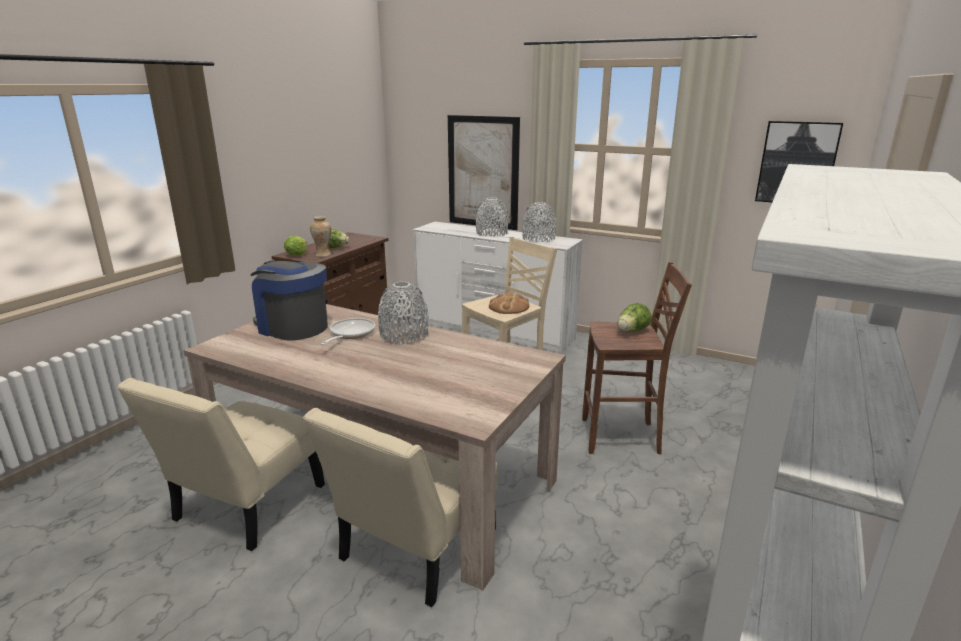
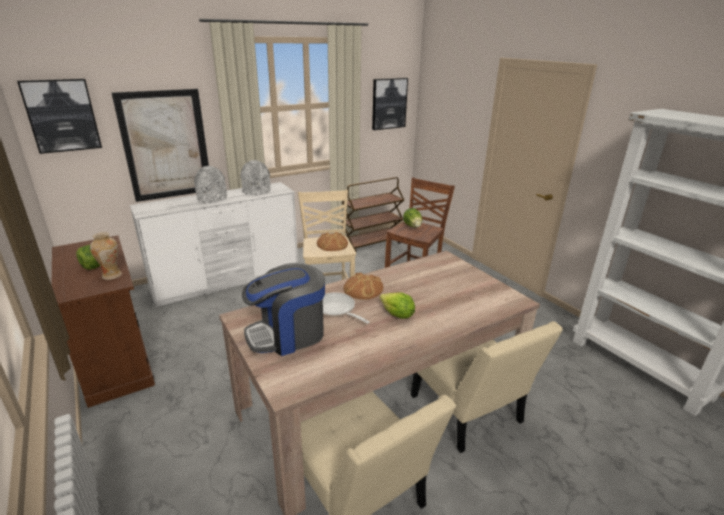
camera: 60 degrees left, 5 degrees up
(297, 255) = (81, 289): lettuce -> lettuce (397, 315)
(404, 334) = (363, 289): grey vase -> bread
(412, 132) = (62, 115): none -> picture
(697, 372) = (371, 244): none -> brown cart

